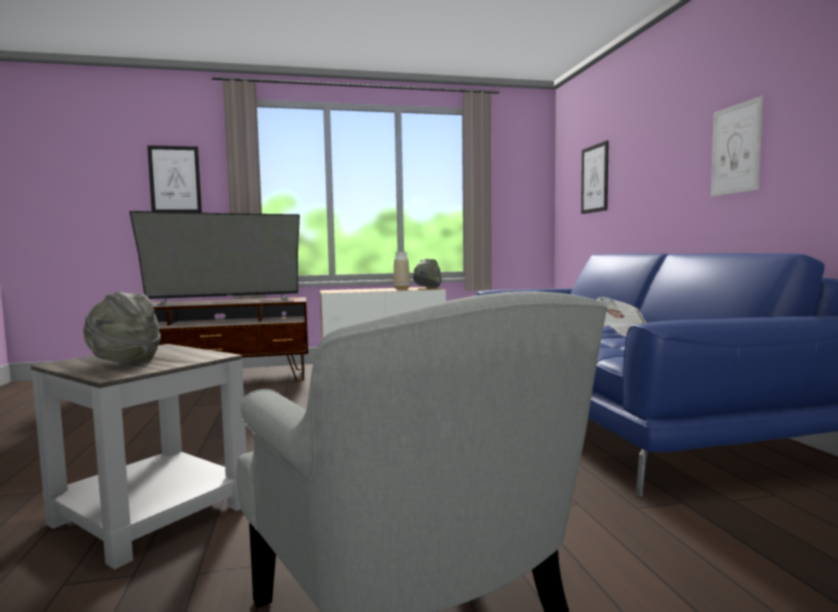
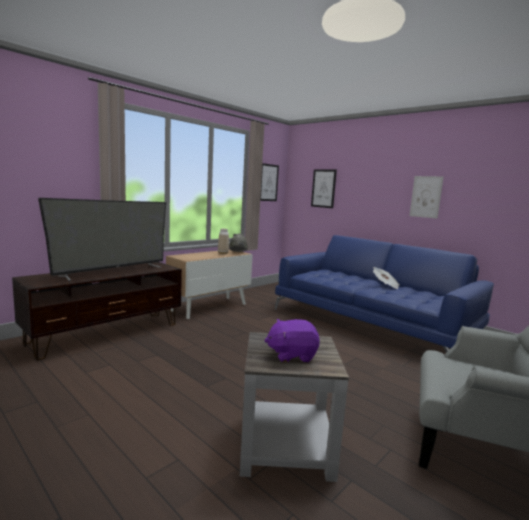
camera: 35 degrees left, 5 degrees up
(124, 361) = (292, 355): grey hat -> purple plush toy
(175, 179) = (47, 163): picture -> picture (268, 182)

